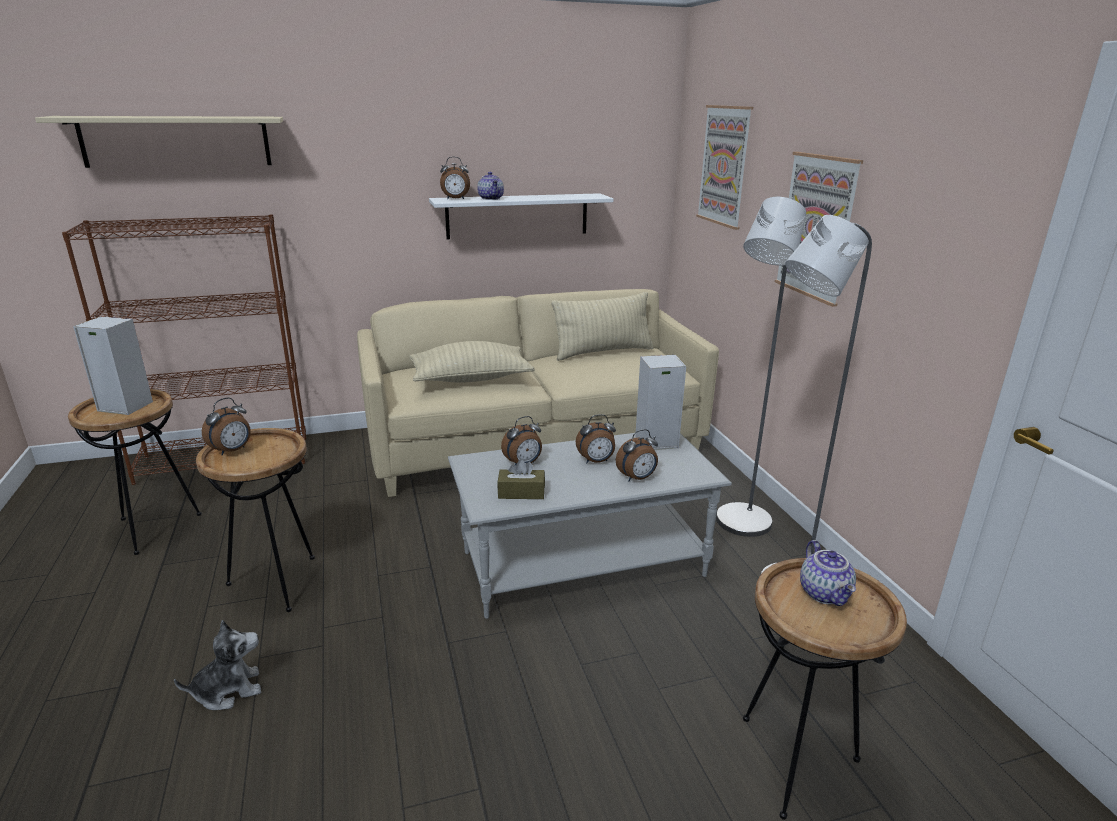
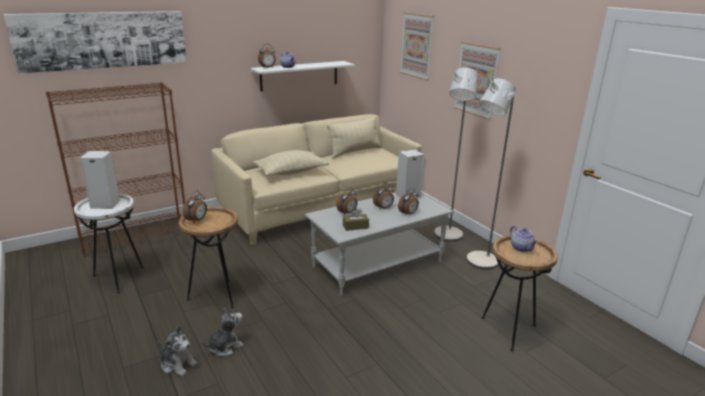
camera: 15 degrees left, 0 degrees up
(131, 711) = (178, 364): none -> plush toy
(154, 528) = (118, 278): brown side table -> white side table
(176, 141) = (103, 40): beige shelf -> picture

